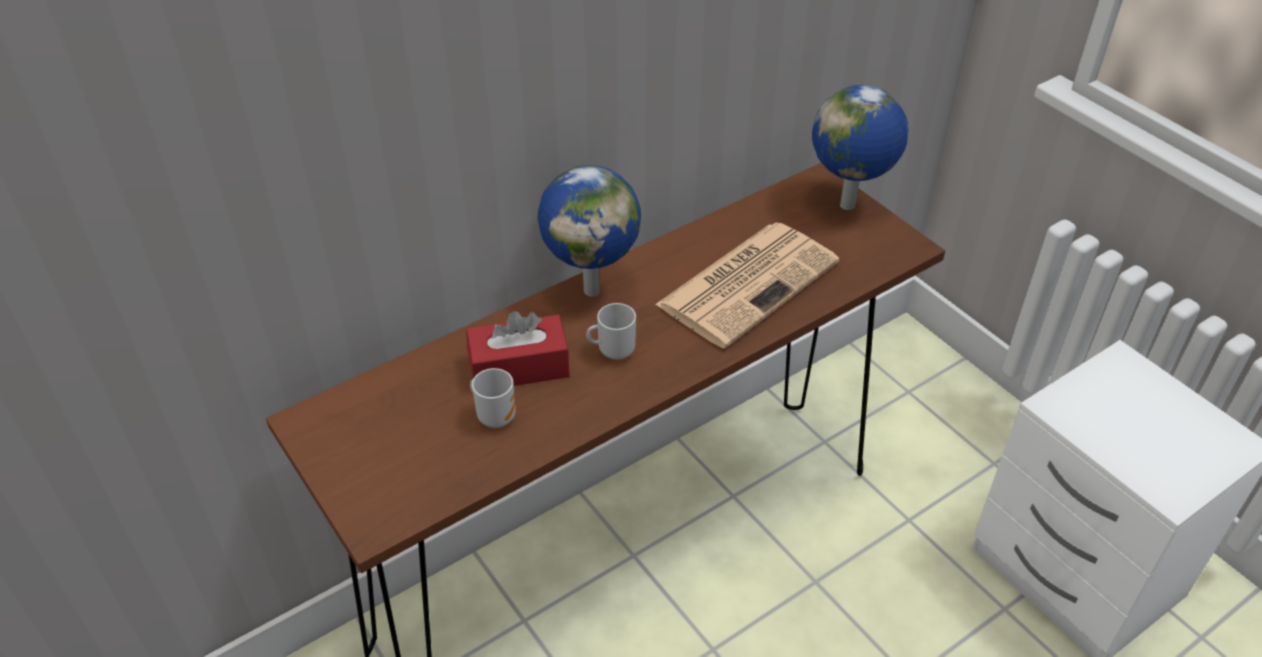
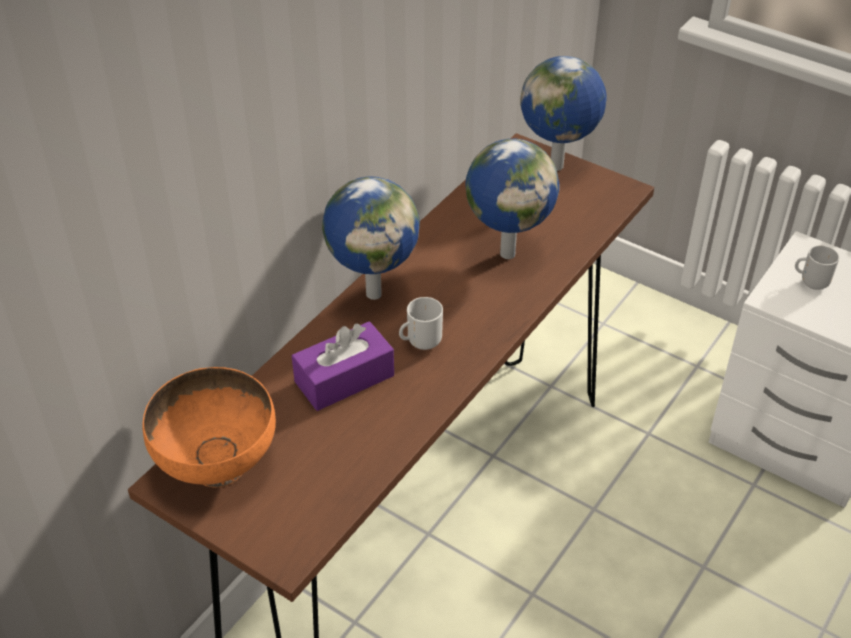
camera: 20 degrees left, 0 degrees up
(358, 417) = (218, 464): none -> orange bowl
(495, 416) = (346, 428): mug -> mug (812, 283)
(519, 367) = (344, 378): red tissue box -> purple tissue box
(749, 282) = (507, 253): newspaper -> globe

